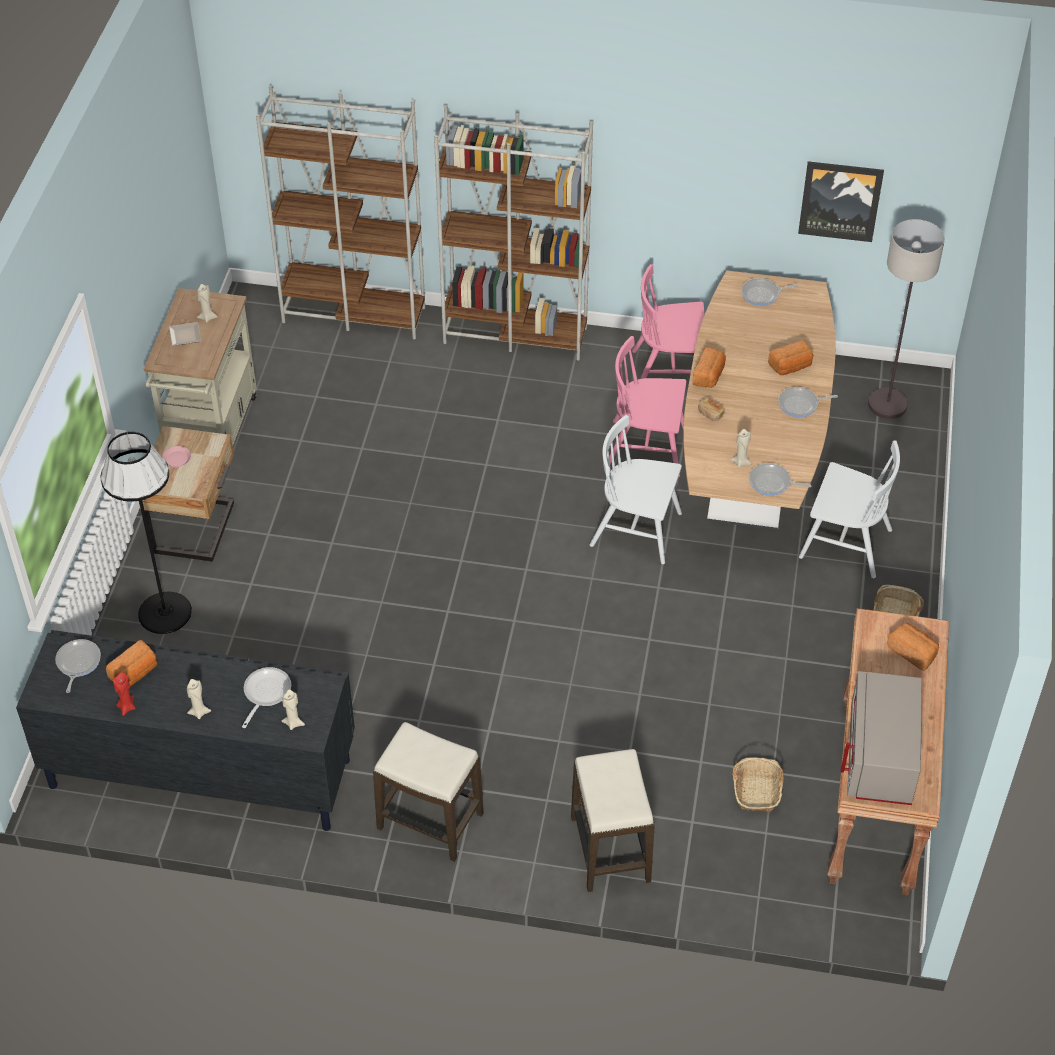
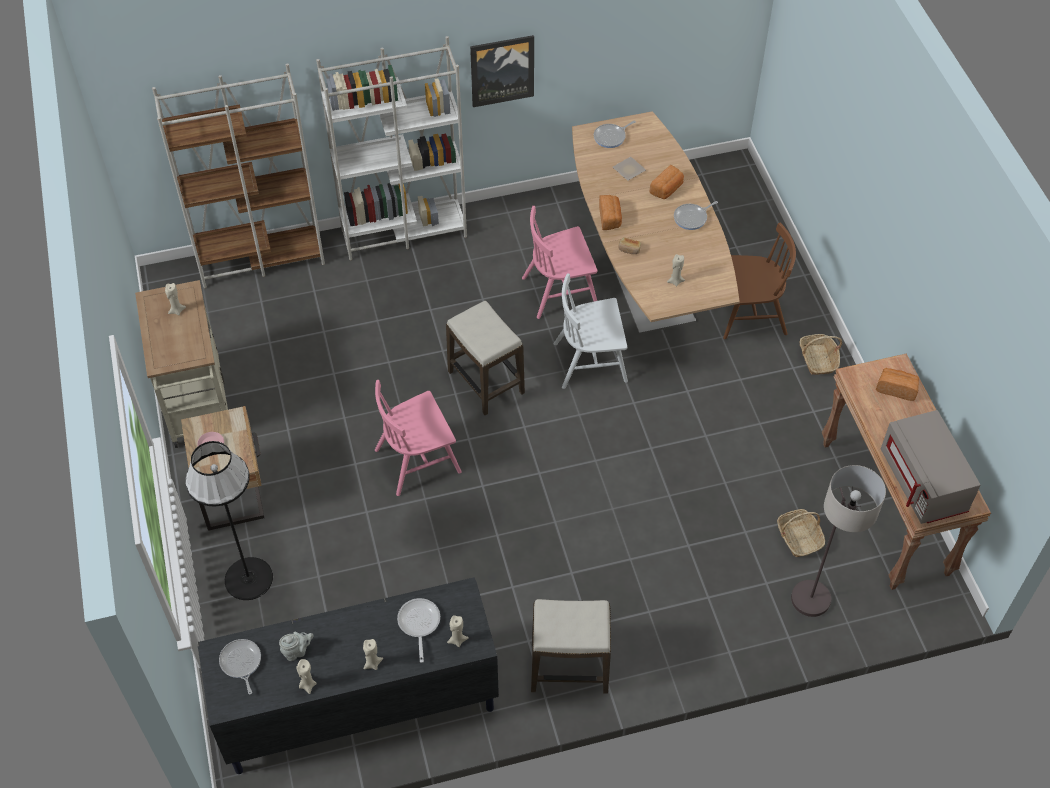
camera: 25 degrees left, 5 degrees up
(126, 707) = (307, 685): red candle -> beige candle
(135, 673) = (297, 651): bread -> grey teapot
(186, 336) = (168, 333): plate -> plate (630, 170)
(516, 335) = (404, 233): brown bookcase -> white bookcase
(610, 849) = (718, 631): stool -> stool (485, 382)
(670, 372) = (543, 223): pink chair -> pink chair (418, 460)
(772, 483) = (708, 290): frying pan -> none
(840, 200) = (655, 42): picture -> picture (502, 70)
(845, 543) = (750, 314): white chair -> brown chair
(885, 413) = (720, 200): grey floor lamp -> grey floor lamp (813, 610)

